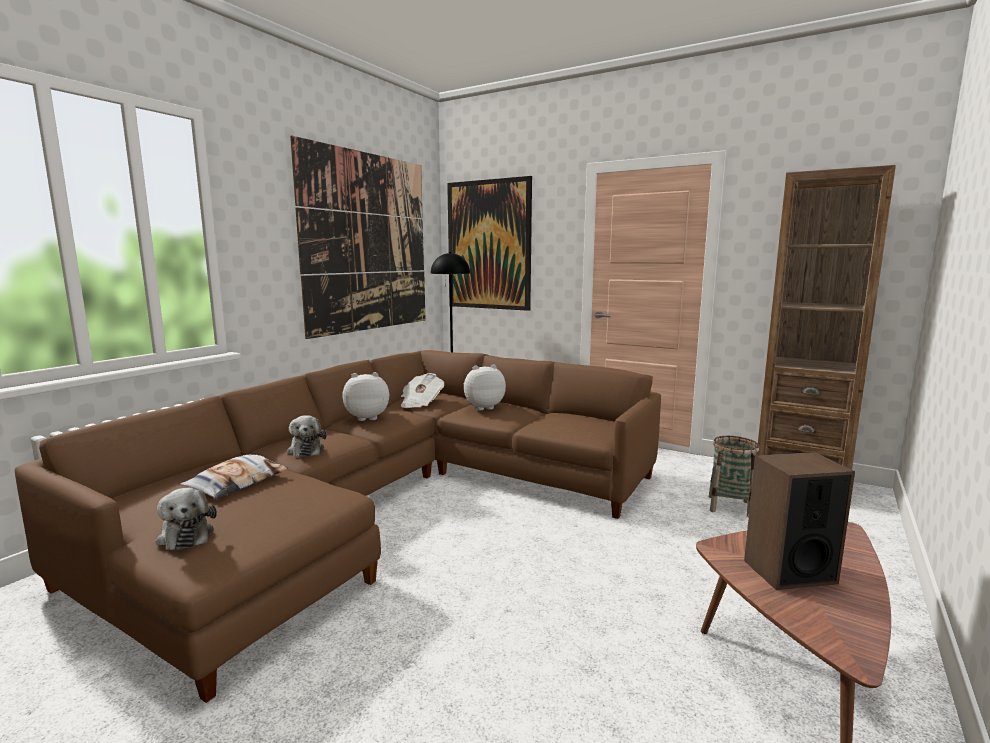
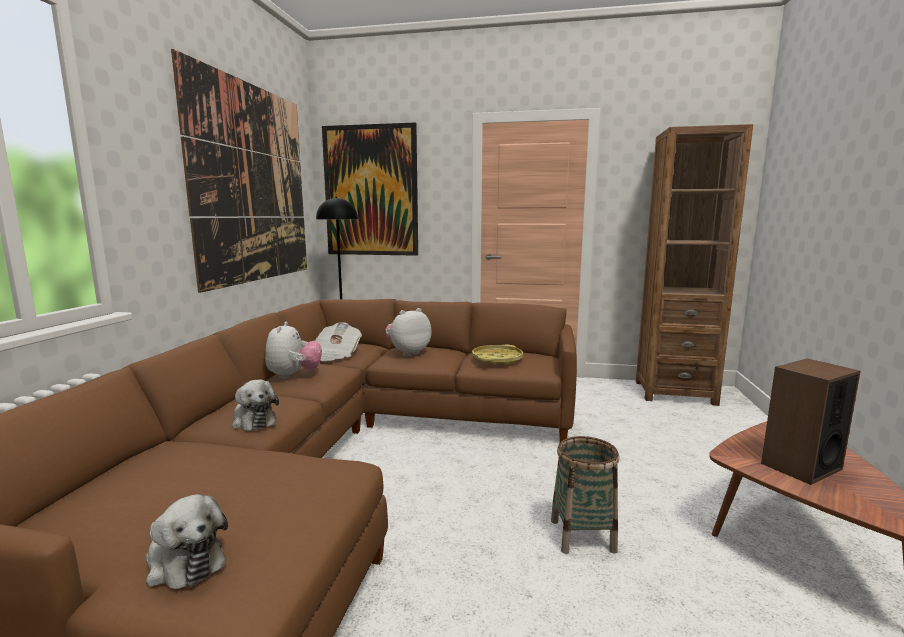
camera: 20 degrees left, 0 degrees up
(237, 482) = (202, 475): pillow -> none
(367, 417) = (294, 376): plush toy -> plush toy turned 120 degrees clockwise
(562, 422) = (497, 359): none -> yellow tray
(730, 506) = (641, 418): basket -> basket (582, 535)

